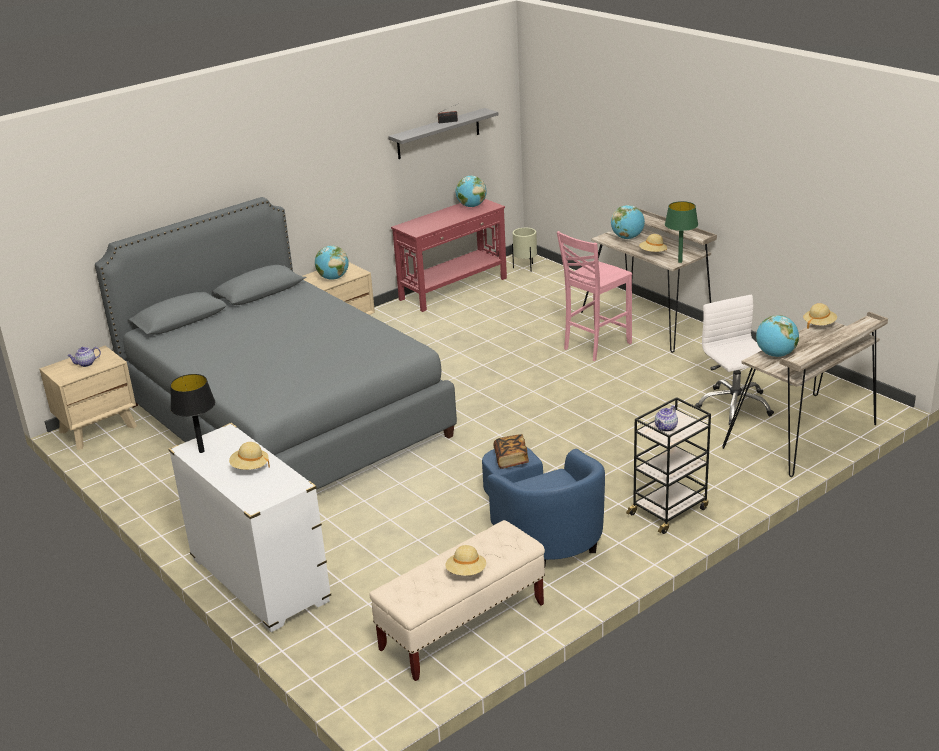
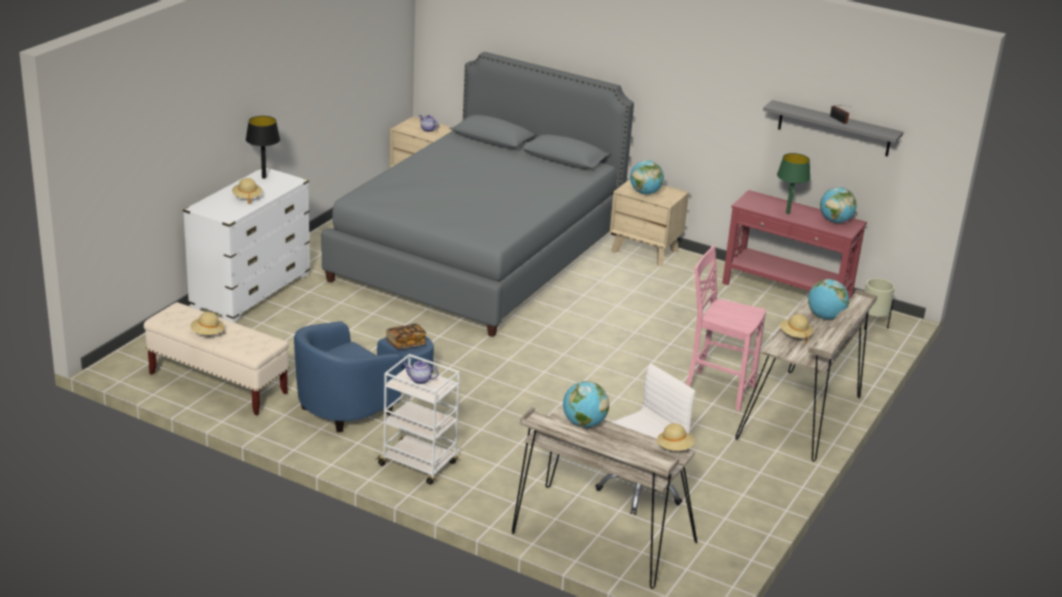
camera: 65 degrees right, 0 degrees up
(669, 511) = (419, 464): black cart -> white cart
(680, 262) = (783, 353): green table lamp -> green table lamp (787, 213)

